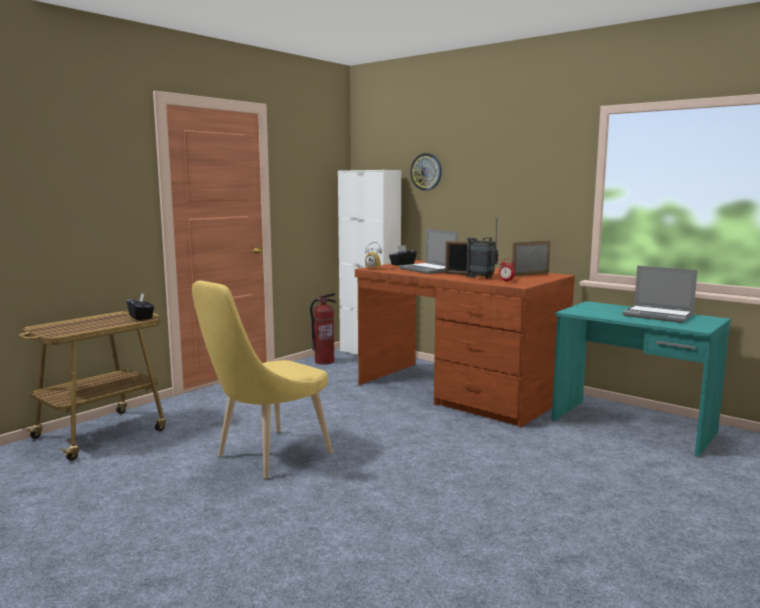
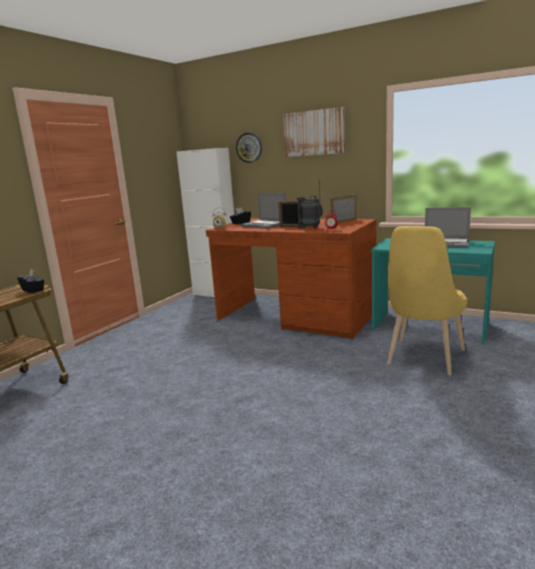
camera: 10 degrees left, 5 degrees up
(267, 456) = (164, 393): yellow chair -> yellow chair (423, 359)
(324, 361) = (183, 305): fire extinguisher -> none
(506, 159) = (314, 133): none -> picture

